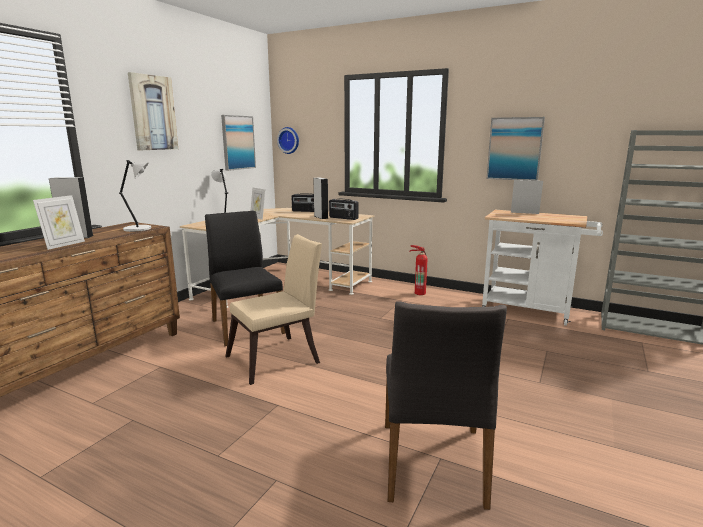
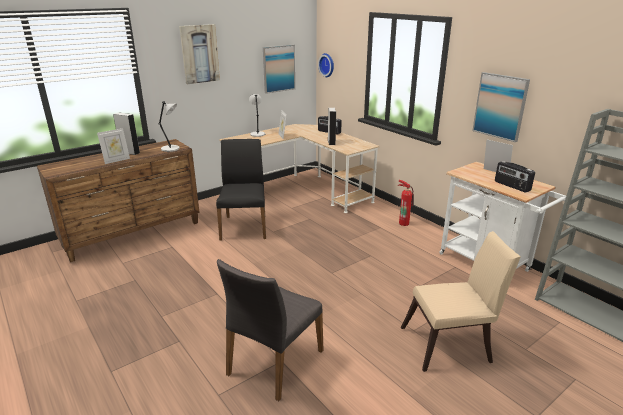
camera: 25 degrees right, 10 degrees up
(278, 358) = (245, 259): beige chair -> beige chair (451, 344)
(343, 218) = (348, 146): radio -> radio (511, 186)

